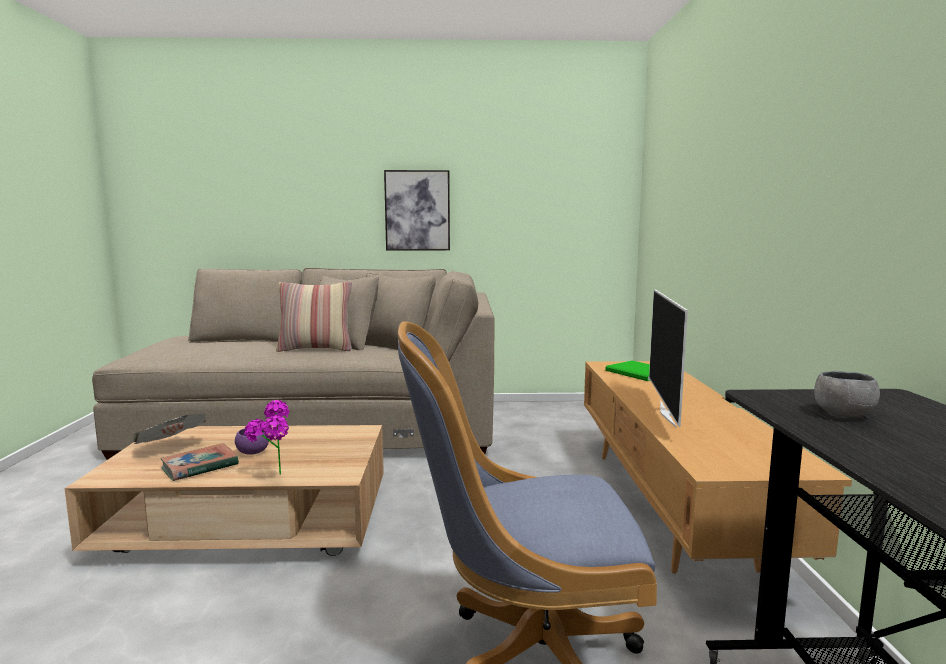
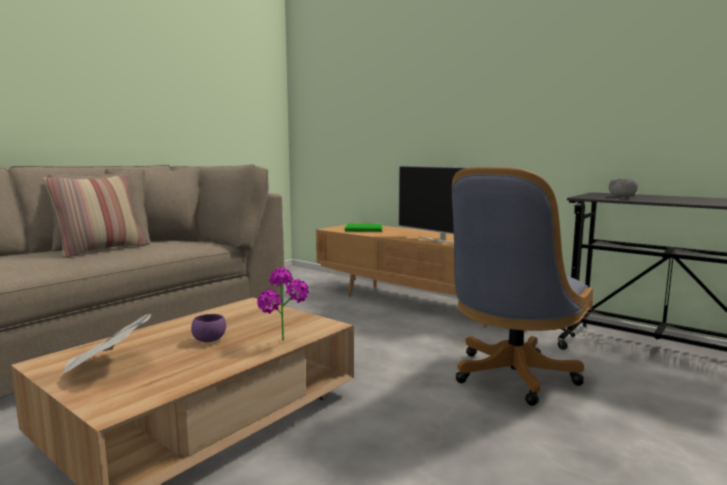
camera: 50 degrees left, 0 degrees up
(200, 466) = (195, 362): book -> none
(417, 210) = (120, 107): picture -> none

